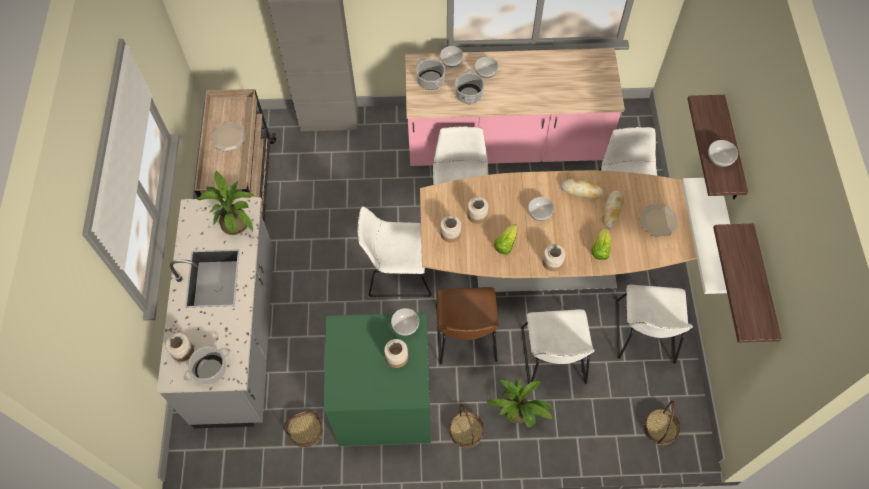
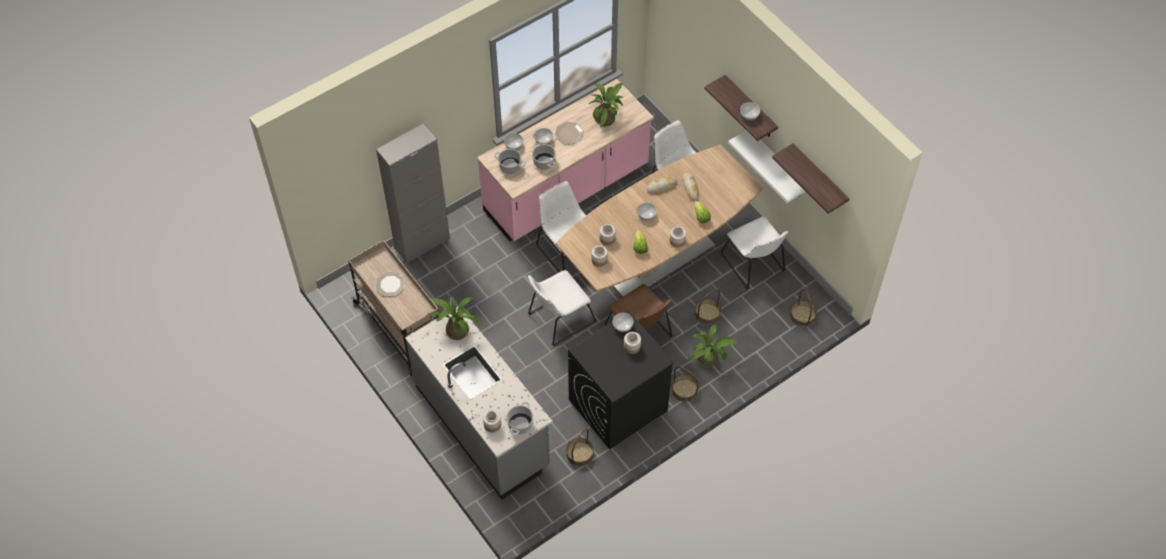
camera: 35 degrees left, 5 degrees down
(384, 402) = (617, 406): green washing machine -> black washing machine
(553, 359) = (707, 314): white chair -> basket
(571, 84) = (607, 118): none -> potted plant
(658, 221) = (723, 179): plate -> plate (569, 133)

